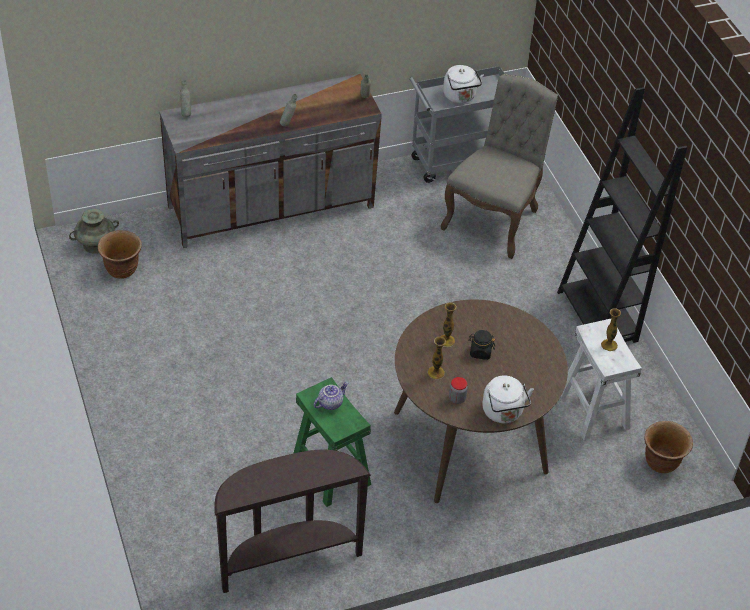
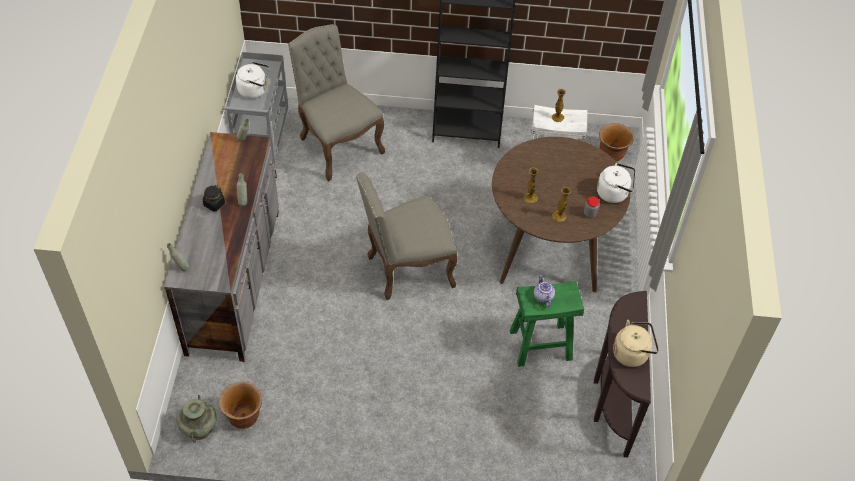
camera: 65 degrees left, 5 degrees up
(272, 481) = (632, 353): none -> beige kettle
(365, 329) = (407, 269): none -> grey chair
(480, 352) = (550, 183): black jar -> black jar (214, 204)

